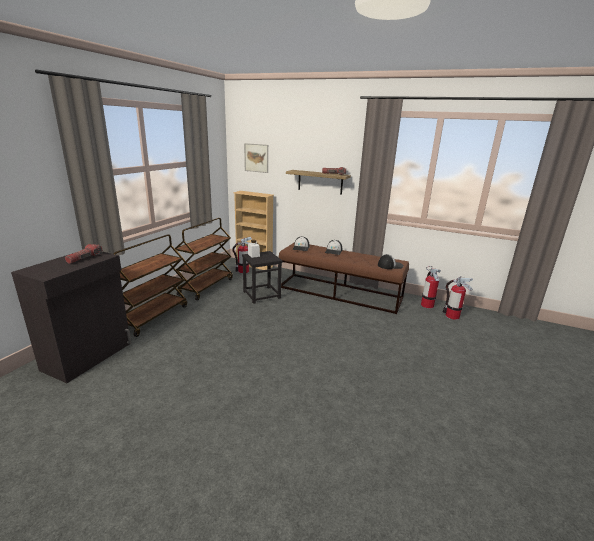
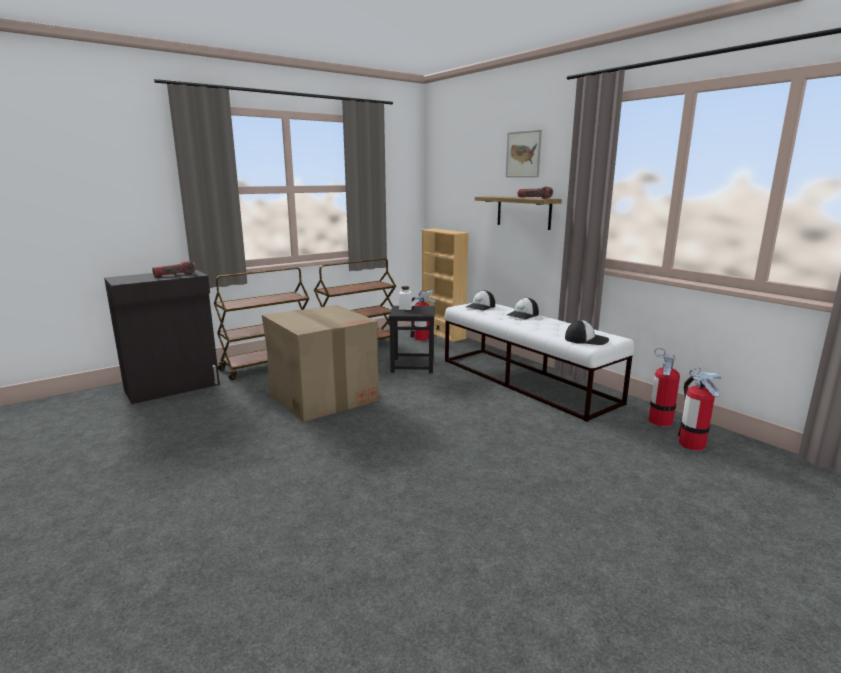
camera: 30 degrees right, 5 degrees down
(228, 334) = (323, 396): none -> cardboard box
(256, 158) = (453, 182): picture -> picture (523, 154)
(340, 292) = (526, 381): brown bench -> white bench

